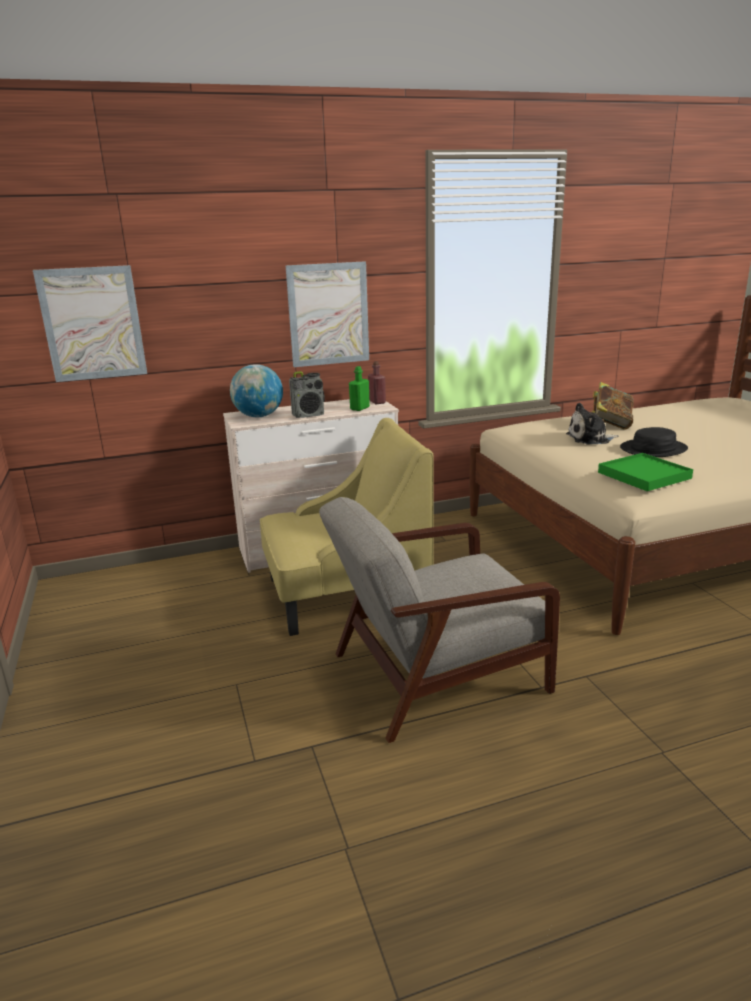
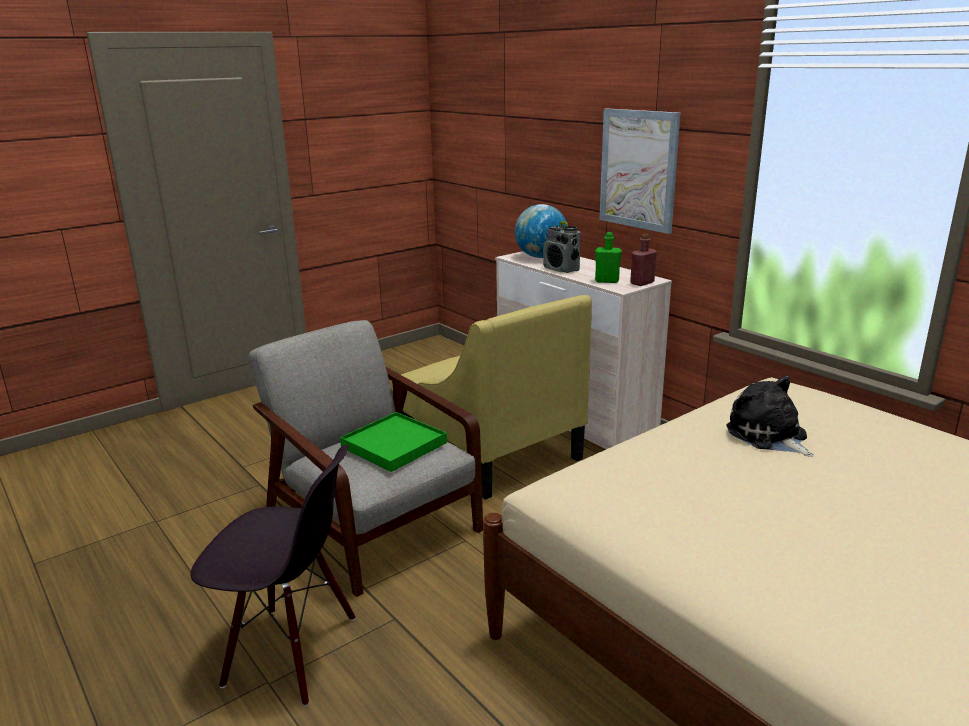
camera: 70 degrees right, 0 degrees up
(92, 324) = (480, 142): picture -> none
(610, 424) = (871, 446): book -> none
(624, 736) = (290, 652): none -> black chair
(643, 475) = (624, 481): green tray -> green tray (394, 445)
(653, 449) = (765, 486): black hat -> none

